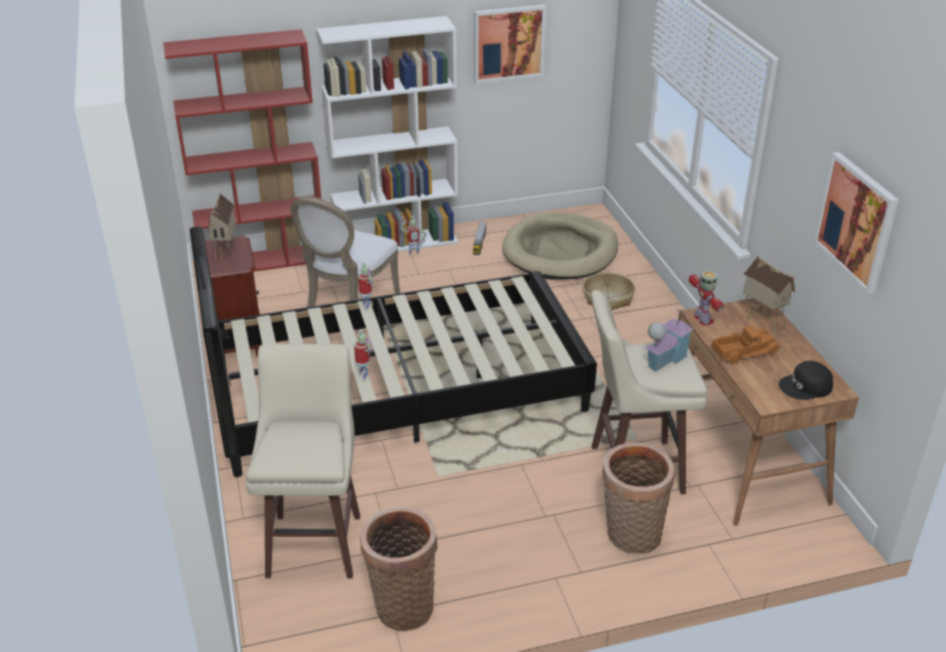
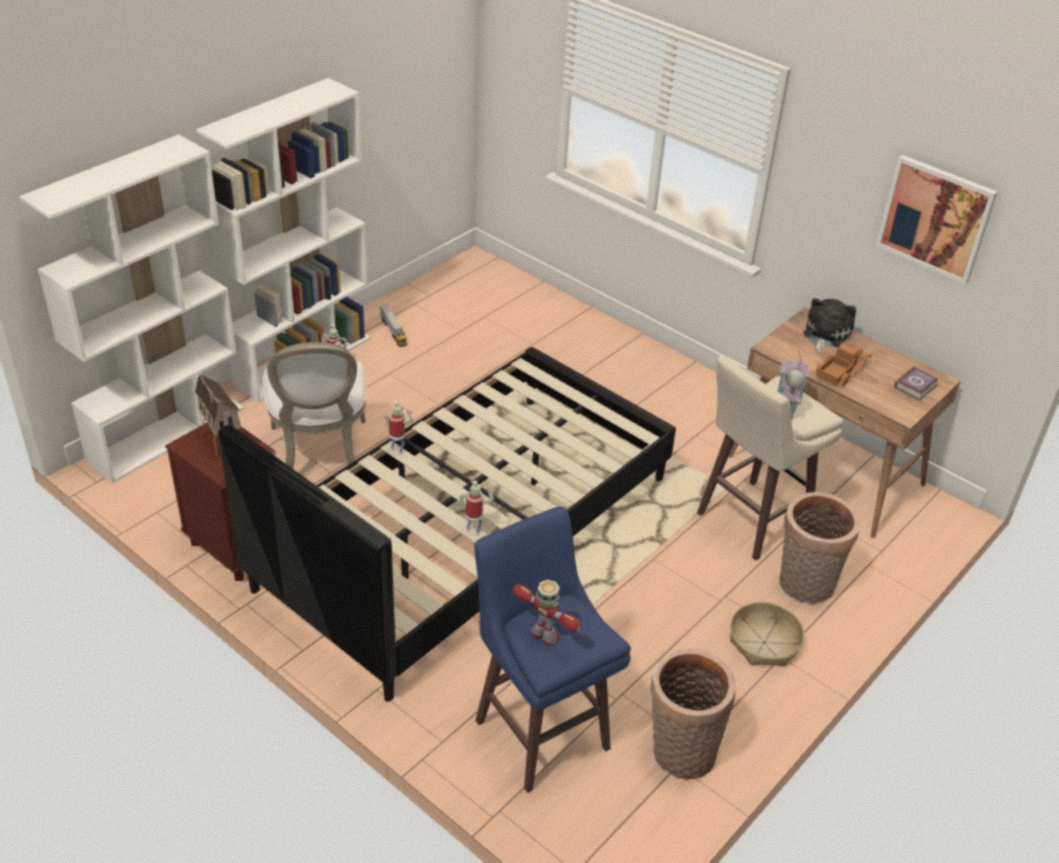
camera: 35 degrees left, 5 degrees up
(264, 260) = (167, 433): red bookcase -> white bookcase
(315, 543) = (541, 731): beige stool -> blue stool
(508, 43) = (384, 93): picture -> none
(560, 251) = (483, 314): beige dog bed -> none
(608, 298) = (574, 351): basket -> basket (764, 642)
(703, 319) = (779, 350): toy robot -> toy robot (545, 636)
(761, 321) = (825, 334): toy house -> plush toy
(806, 387) = (916, 386): black cap -> book

